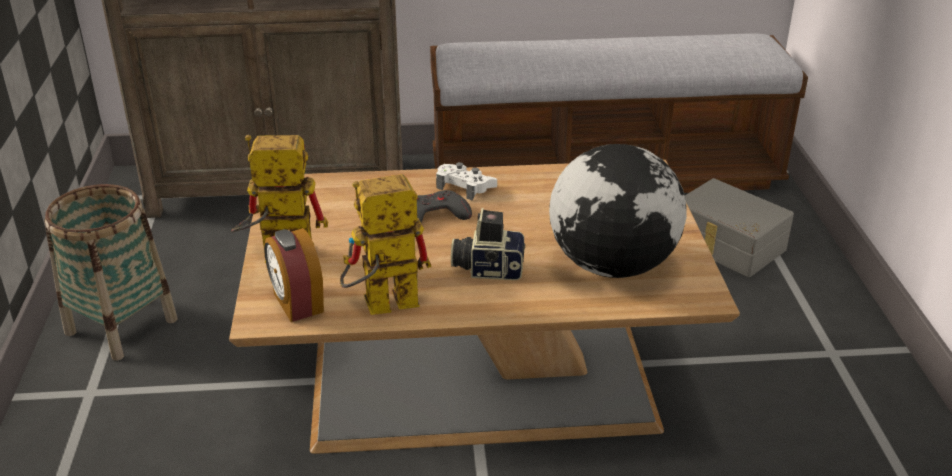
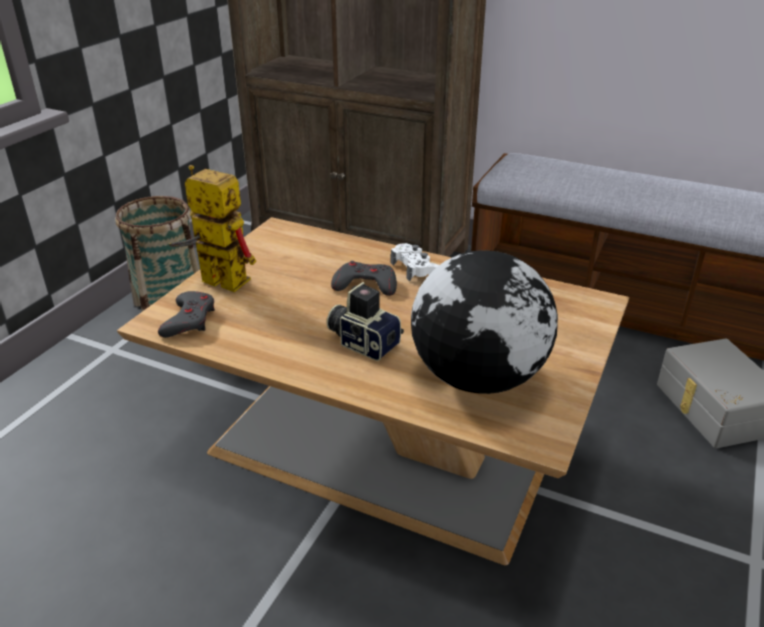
camera: 30 degrees right, 0 degrees up
(297, 303) = (189, 320): alarm clock -> grey game controller
(380, 307) = (244, 345): toy robot -> none

